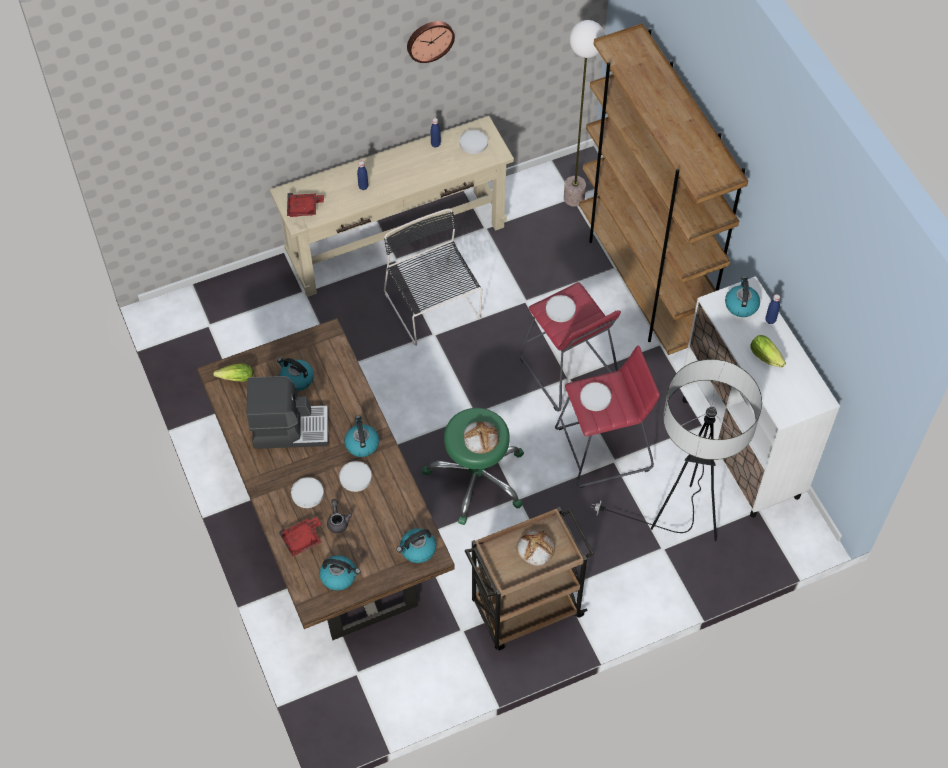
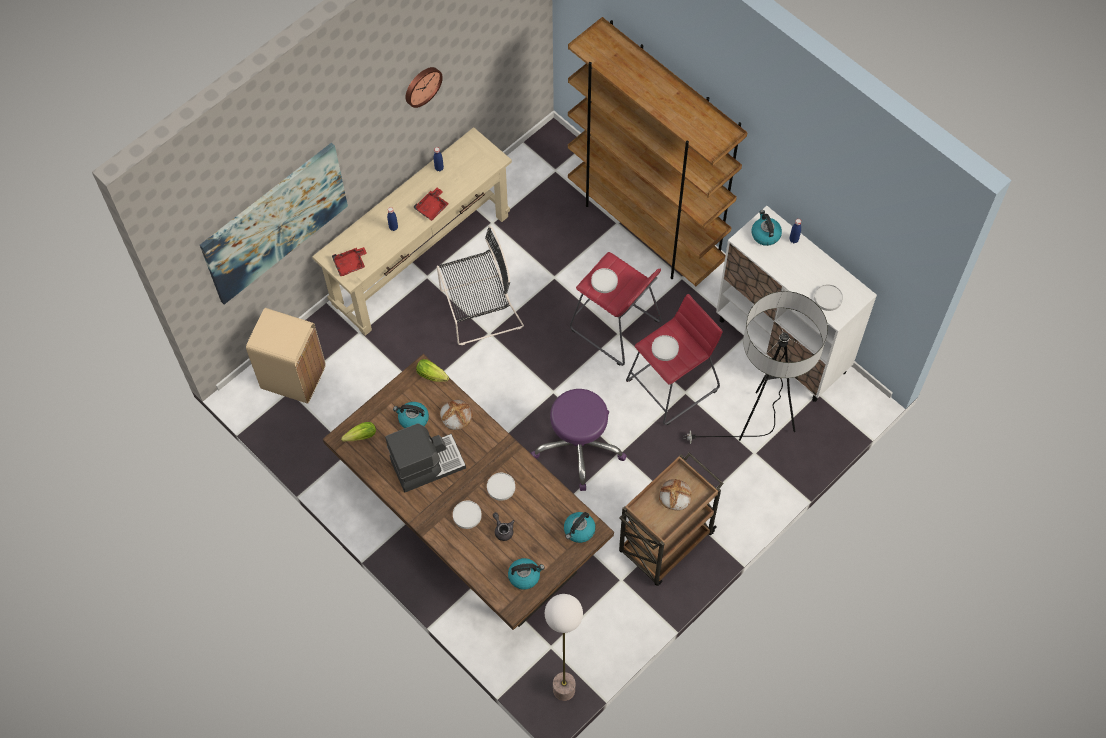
camera: 20 degrees left, 5 degrees up
(218, 313) = (293, 377): none -> beige trash can
(228, 131) = (275, 223): none -> picture
(302, 539) = (480, 556): red tray -> red tray (432, 207)
(361, 443) = (493, 456): kettle -> none
(433, 308) = (478, 310): black chair -> black chair turned 120 degrees clockwise
(473, 143) = (471, 156): white plate -> white plate (828, 298)
(477, 478) = (579, 446): green stool -> purple stool
(480, 438) = (584, 416): bread -> bread (455, 415)
(573, 198) = (556, 171): floor lamp -> floor lamp (563, 690)
(767, 358) = (804, 273): lettuce -> lettuce (433, 376)

